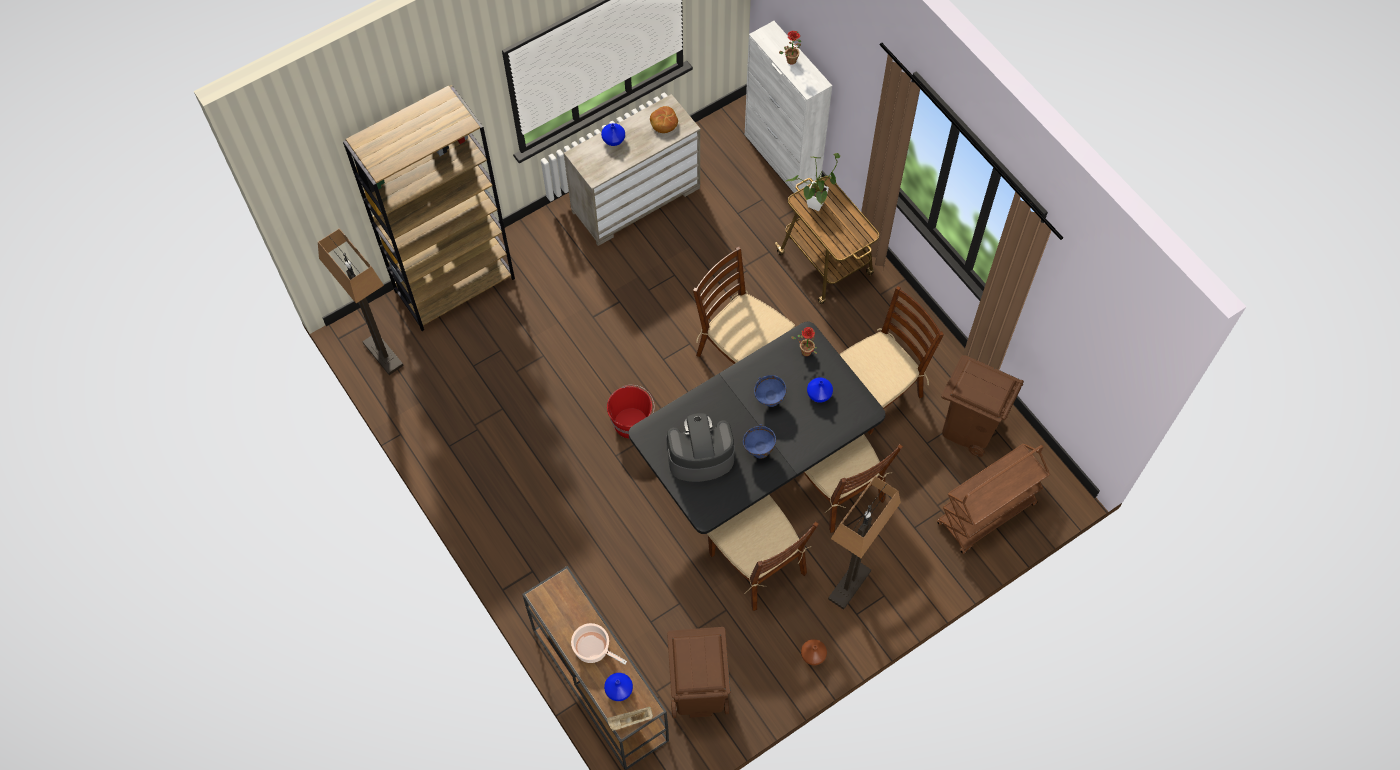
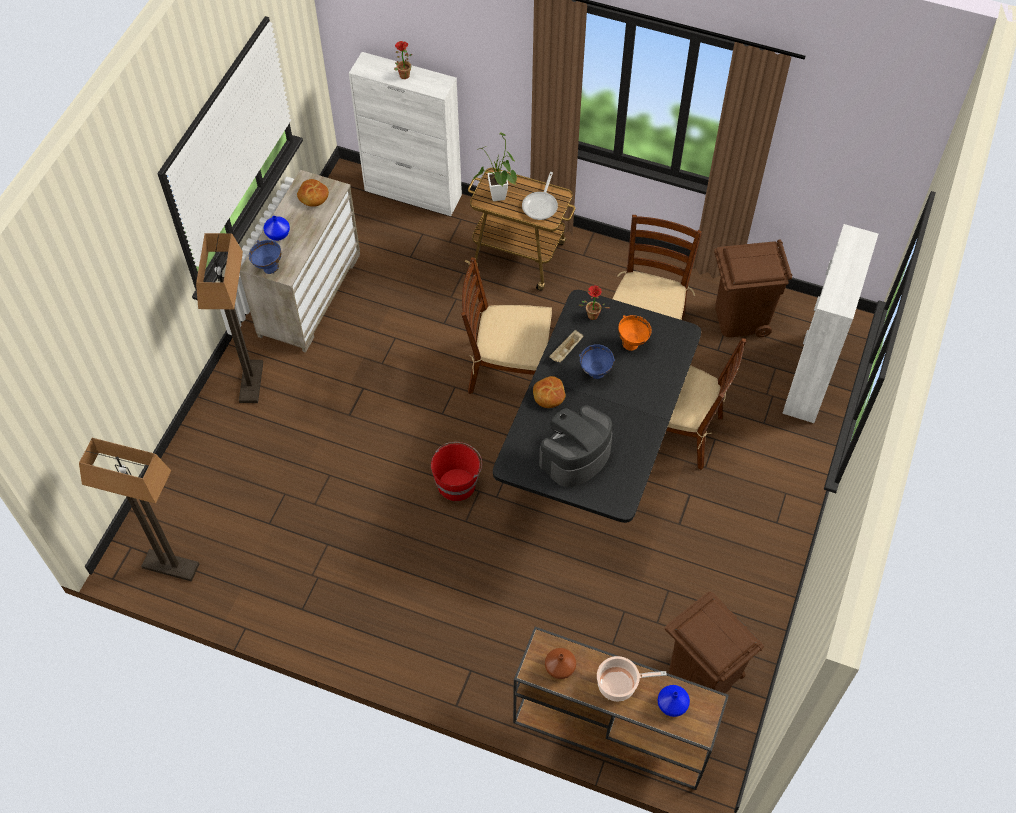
camera: 35 degrees left, 5 degrees down
(455, 284) = (194, 462): brown bookcase -> none
(630, 721) = (704, 725): beige tray -> beige tray (566, 351)
(719, 395) = (548, 395): none -> bread
(758, 451) = (621, 421): blue bowl -> blue bowl (269, 269)
(758, 564) = (664, 534): brown chair -> none
(813, 656) = (770, 580): brown vase -> brown vase (560, 668)
(819, 394) = (632, 343): blue vase -> orange bowl
(844, 233) = (541, 205): none -> frying pan
(849, 585) = (751, 503): floor lamp -> floor lamp (251, 382)
(986, 515) = (810, 378): brown cart -> white cabinet

